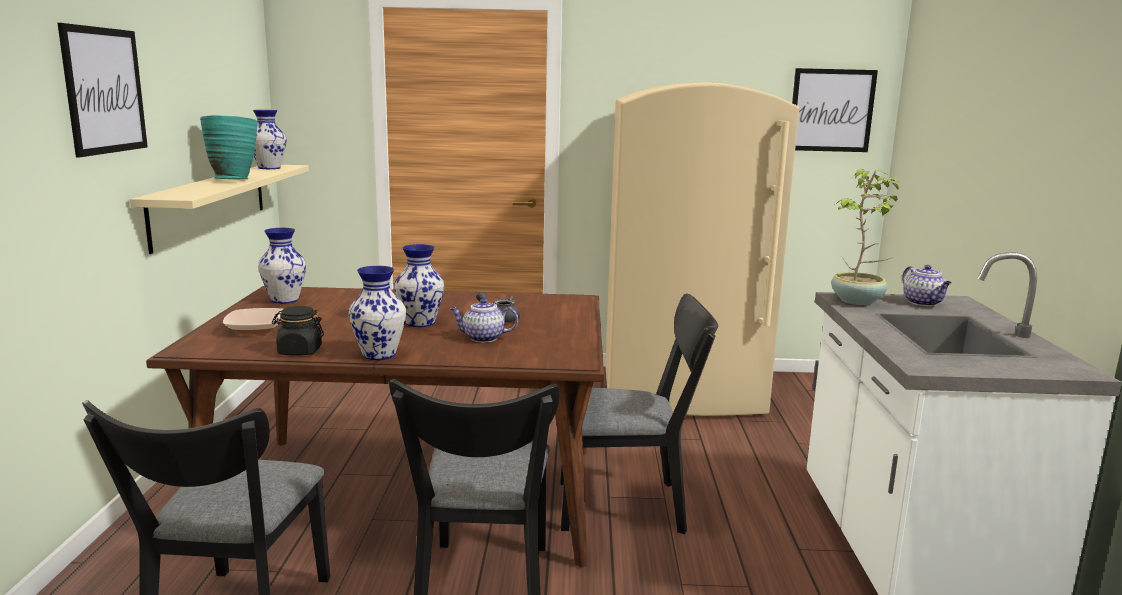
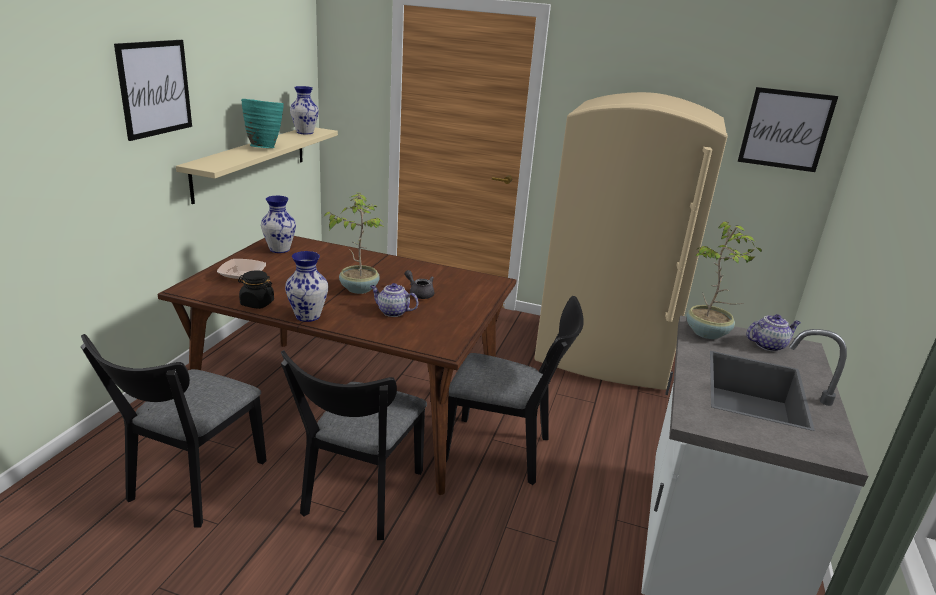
camera: 15 degrees right, 10 degrees up
(421, 323) = (359, 288): vase -> potted plant
(924, 303) = (768, 345): teapot -> teapot turned 105 degrees counterclockwise

